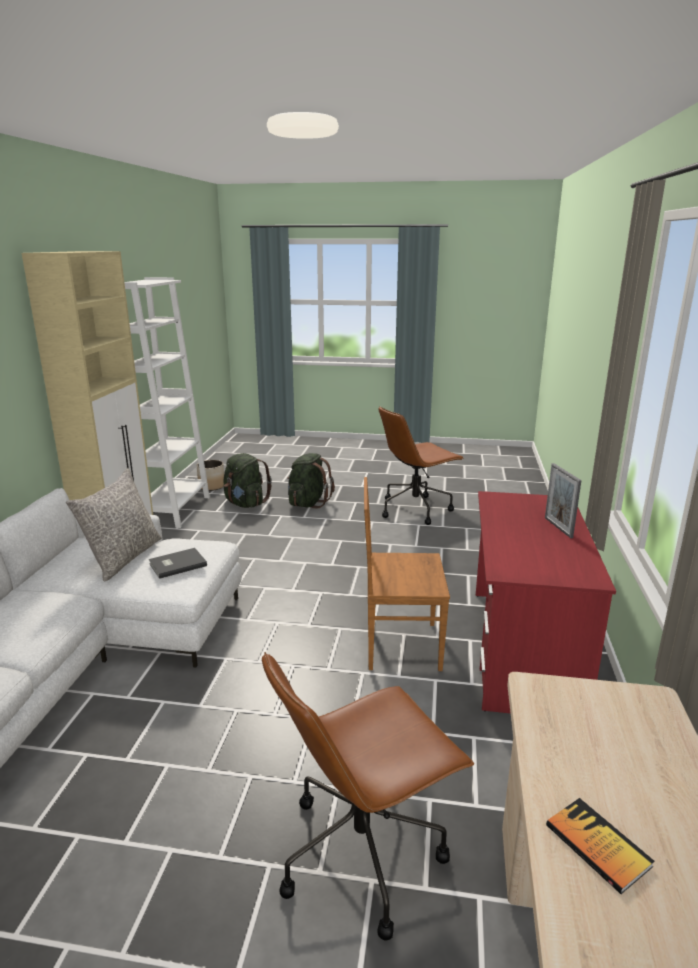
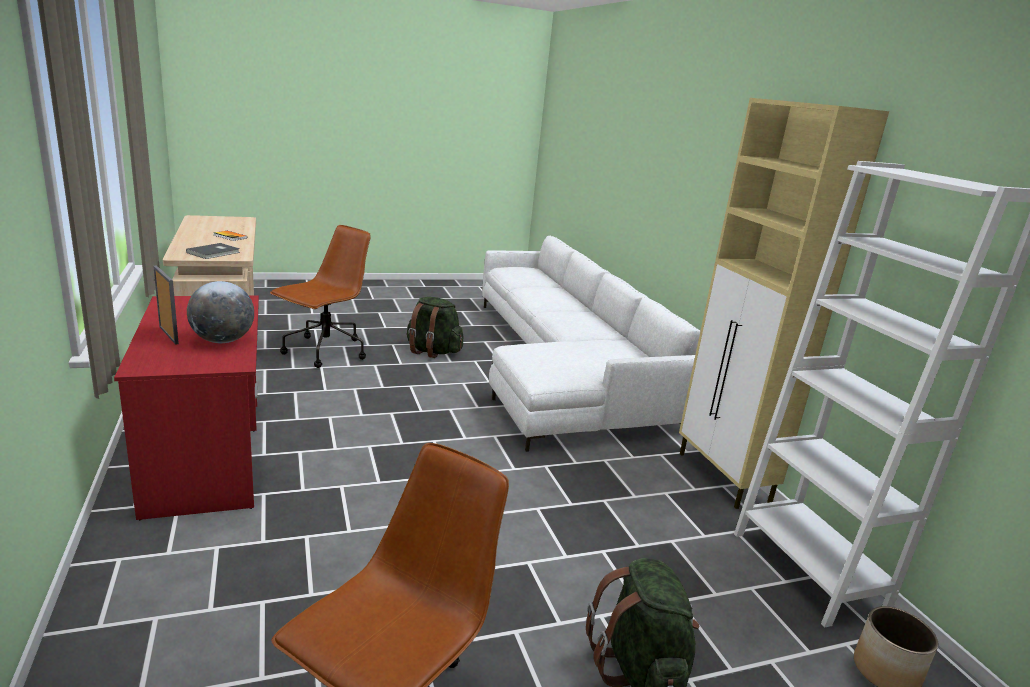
camera: 150 degrees right, 0 degrees up
(123, 558) = (592, 356): grey pillow -> none
(176, 564) = (541, 355): grey book -> grey book (214, 252)
(245, 504) = (739, 625): green backpack -> green backpack (432, 351)
(399, 645) = (336, 438): brown chair -> none
(509, 517) = (222, 341): none -> globe

